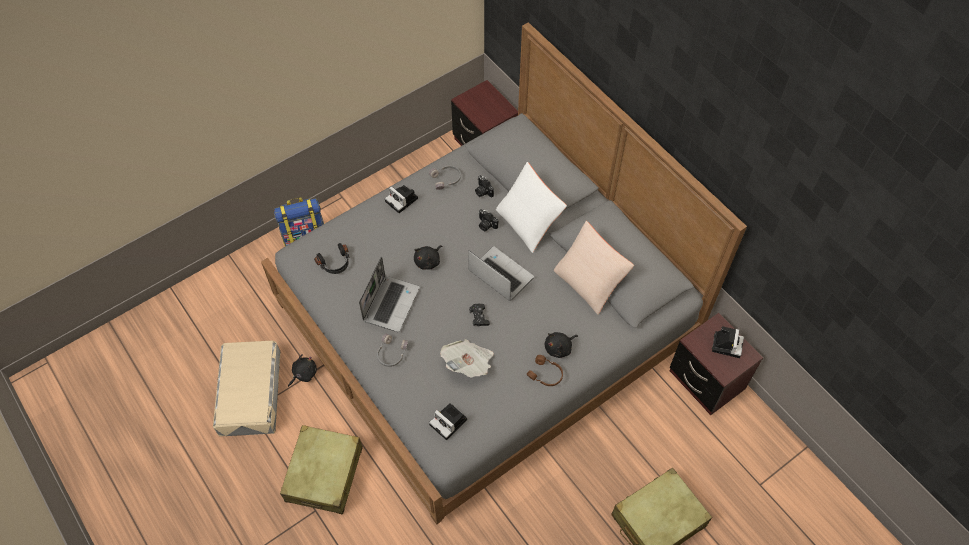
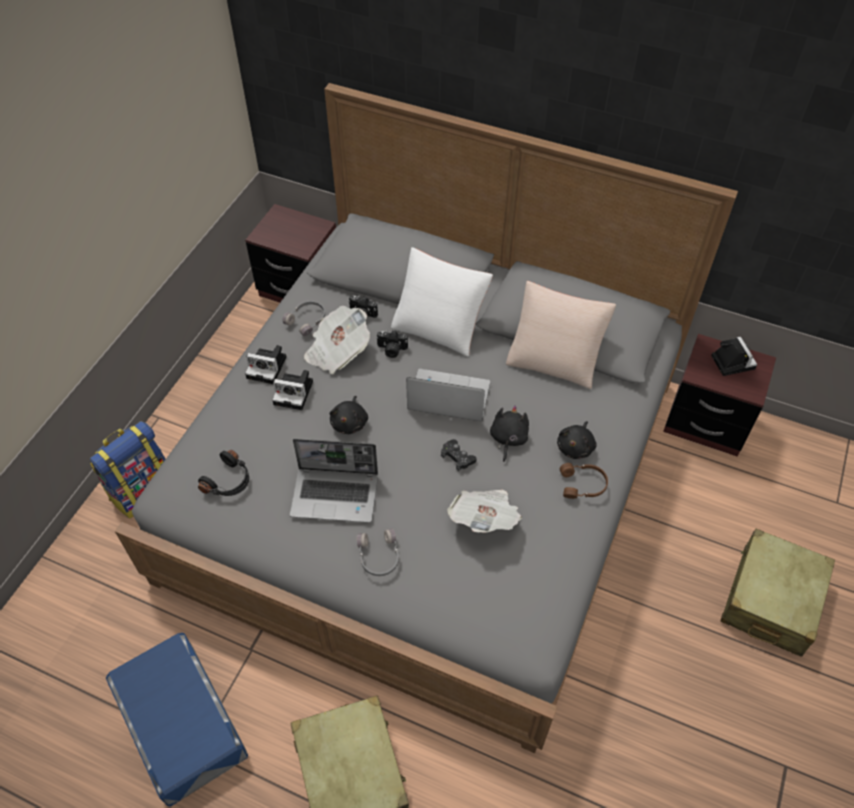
camera: 30 degrees left, 5 degrees down
(249, 392) = (179, 721): beige storage box -> blue storage box
(303, 374) = (240, 657): black plush toy -> black plush toy (508, 439)
(391, 303) = (336, 495): laptop -> laptop turned 105 degrees clockwise
(449, 422) = (512, 603): camera -> camera (295, 392)
(451, 209) = (337, 351): none -> newspaper

